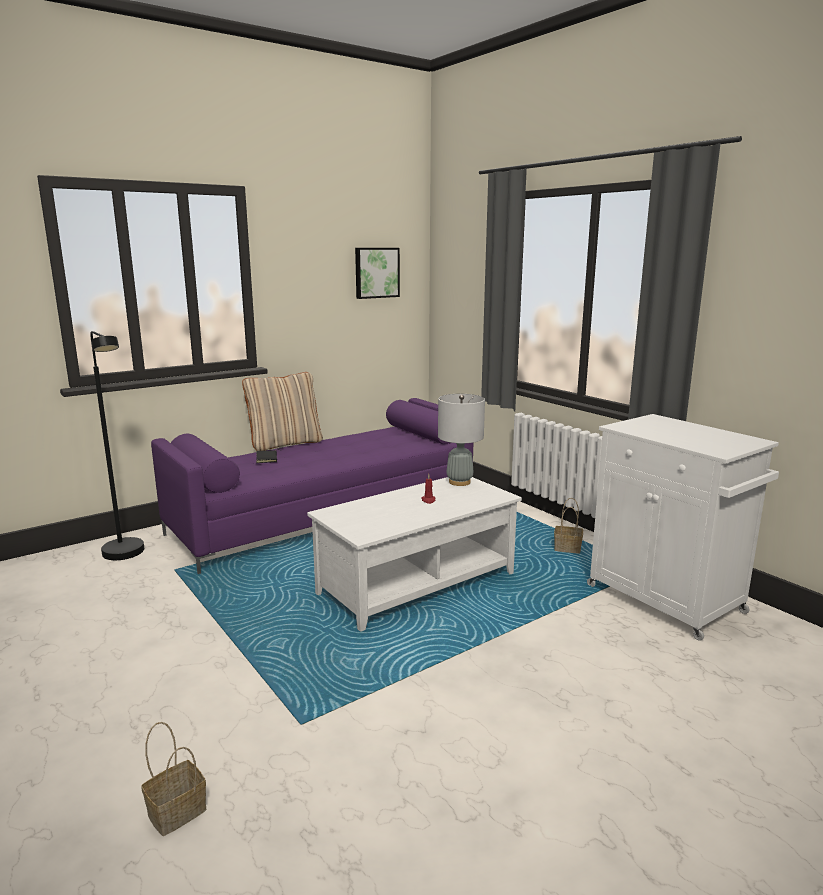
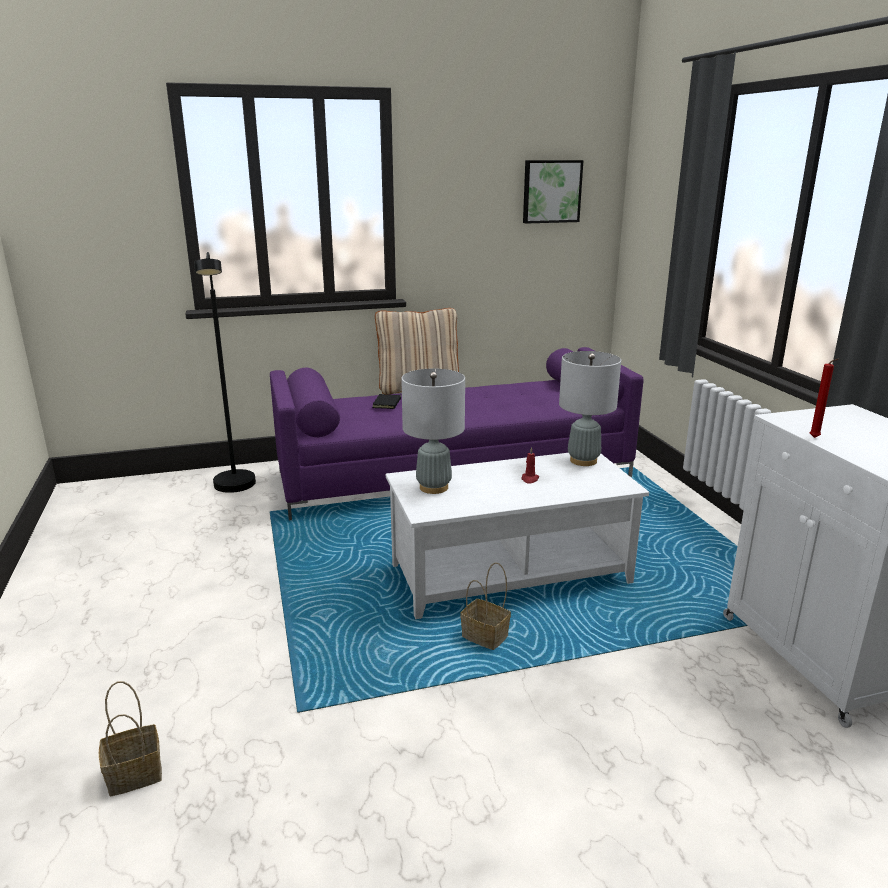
camera: 20 degrees right, 5 degrees up
(356, 517) = (434, 487): none -> grey table lamp
(568, 549) = (724, 563): basket -> basket (486, 637)
(649, 436) = (815, 438): none -> red candle

